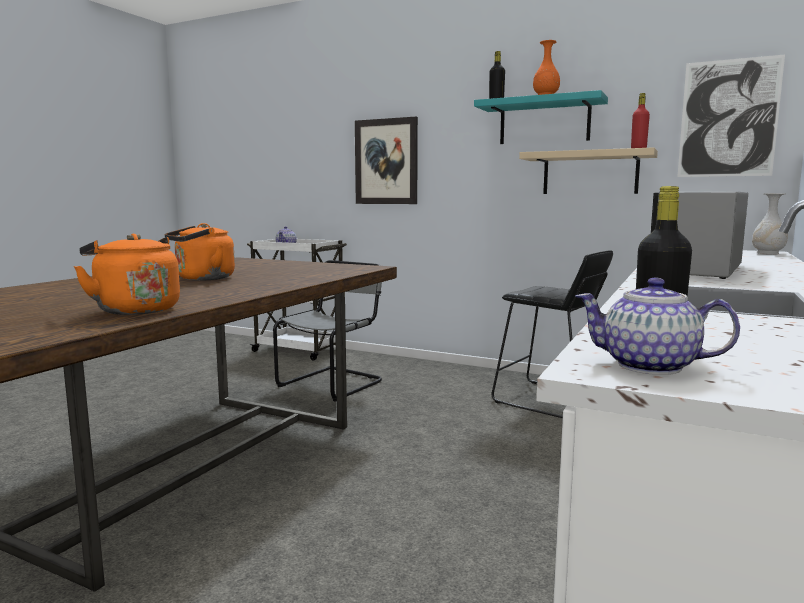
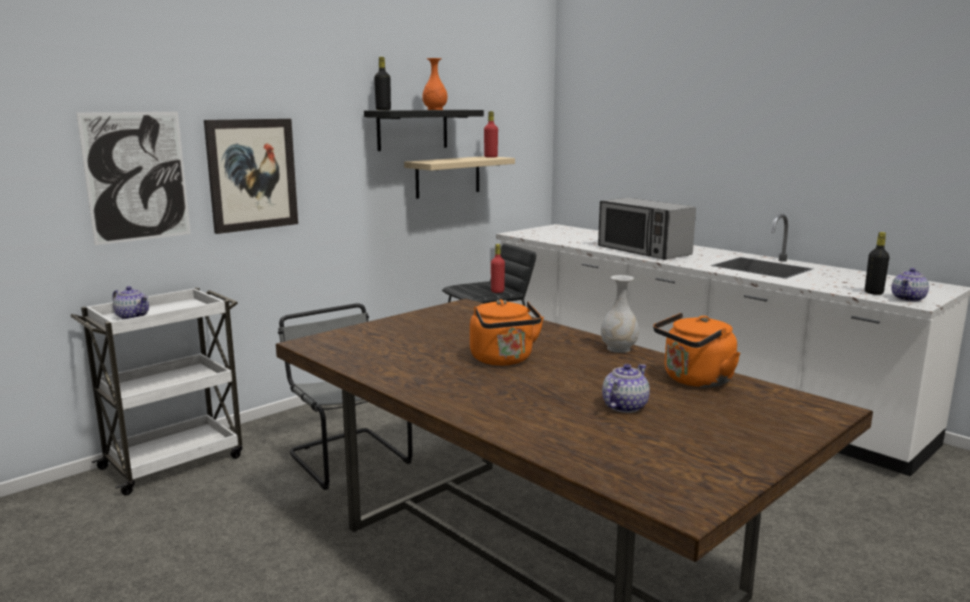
camera: 70 degrees left, 5 degrees up
(68, 299) = (624, 406): none -> teapot
(544, 122) = (412, 129): turquoise shelf -> black shelf
(544, 294) = (497, 291): none -> red bottle
(728, 118) = (522, 131): picture -> picture (137, 177)
(768, 253) = (566, 228): white vase -> white vase (619, 349)

